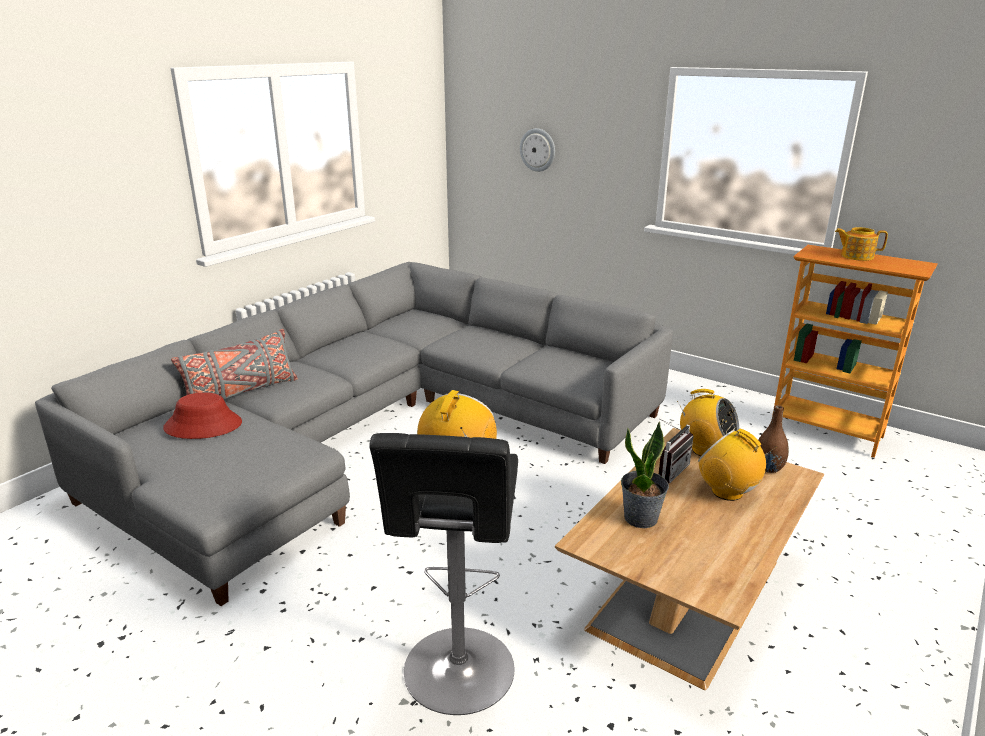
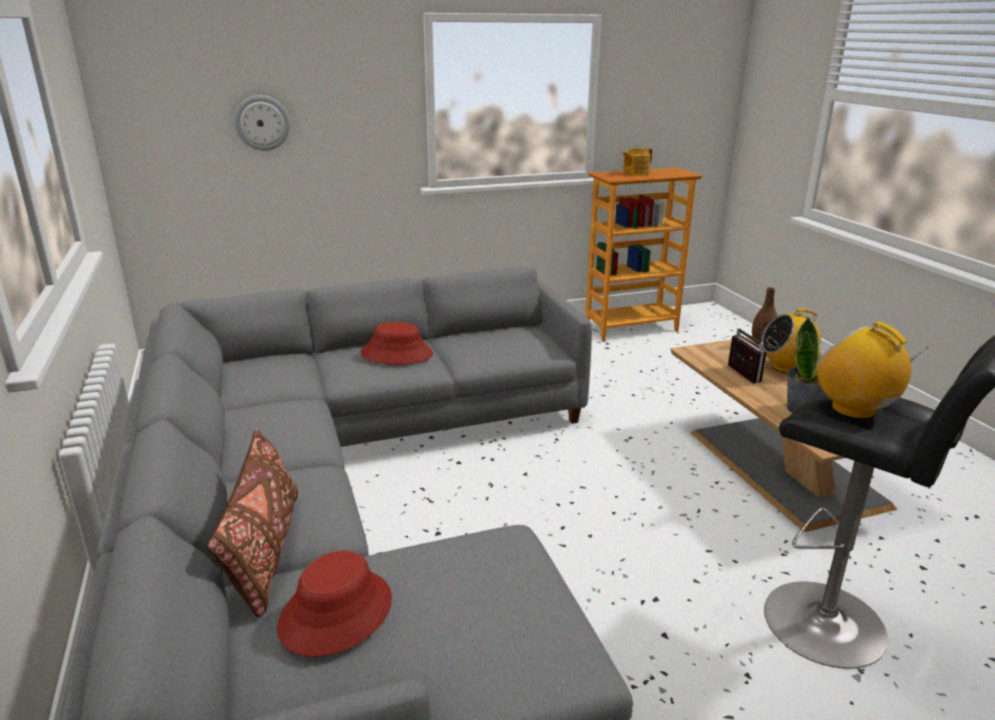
camera: 55 degrees left, 0 degrees up
(241, 393) = (264, 552): grey pillow -> brown pillow
(495, 342) = (397, 354): none -> red hat
(705, 450) = (718, 351): radio -> none

